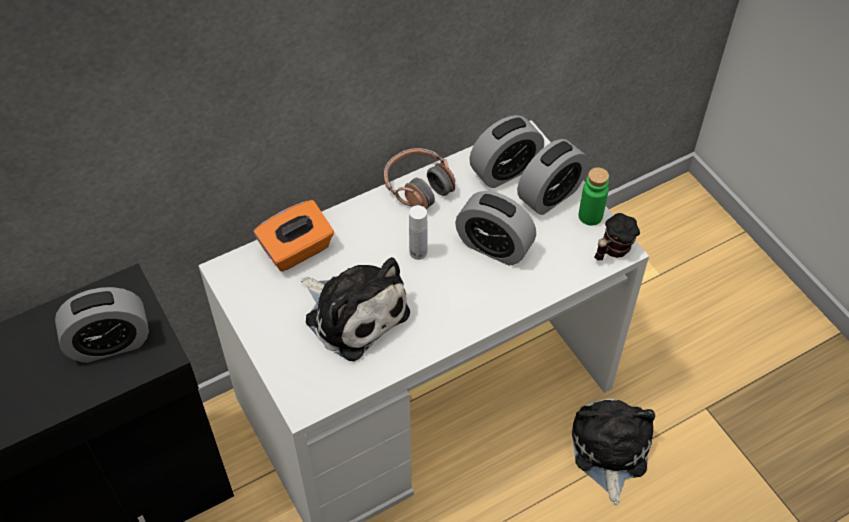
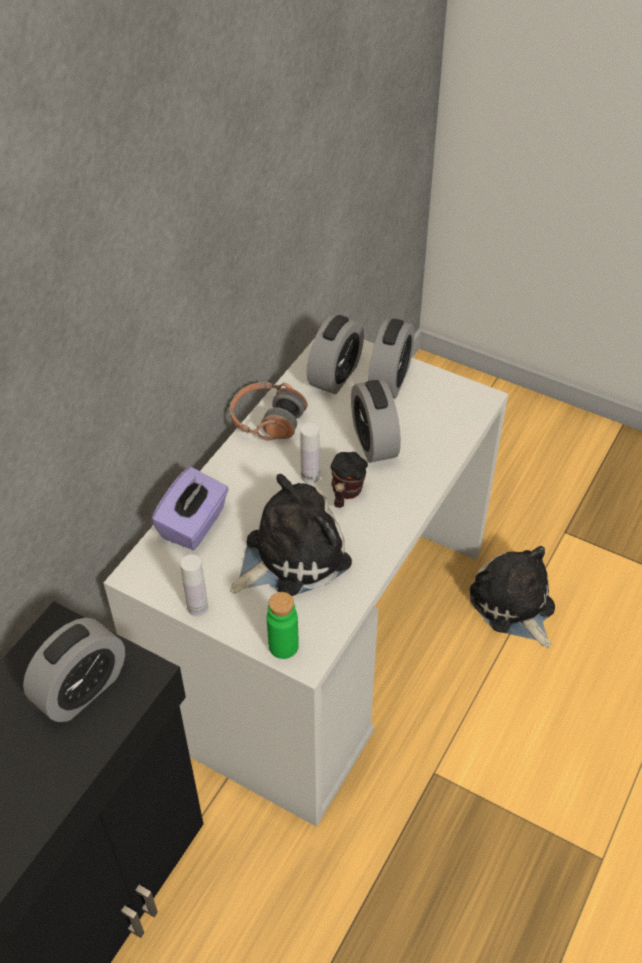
camera: 30 degrees left, 5 degrees down
(252, 321) = (197, 607): none -> white bottle
(297, 250) = (194, 524): orange tissue box -> purple tissue box
(353, 313) = (291, 555): plush toy -> plush toy turned 45 degrees counterclockwise
(494, 246) = (374, 442): alarm clock -> alarm clock turned 75 degrees clockwise
(590, 216) = (436, 382): green bottle -> green bottle (283, 646)
(612, 250) = (475, 402): mug -> mug (345, 493)

